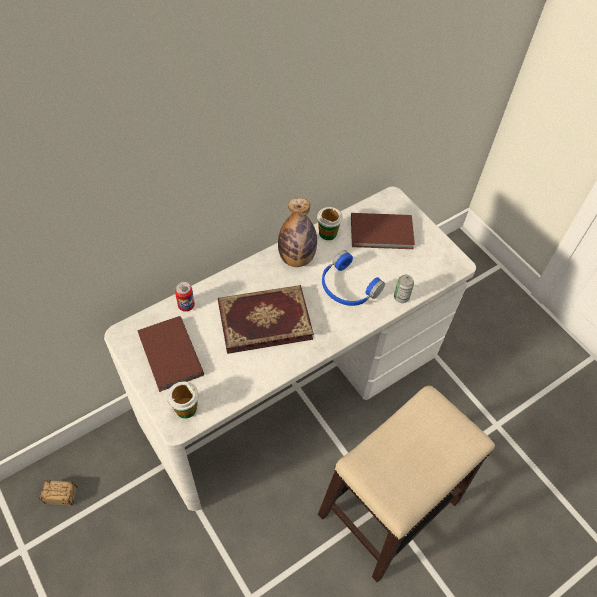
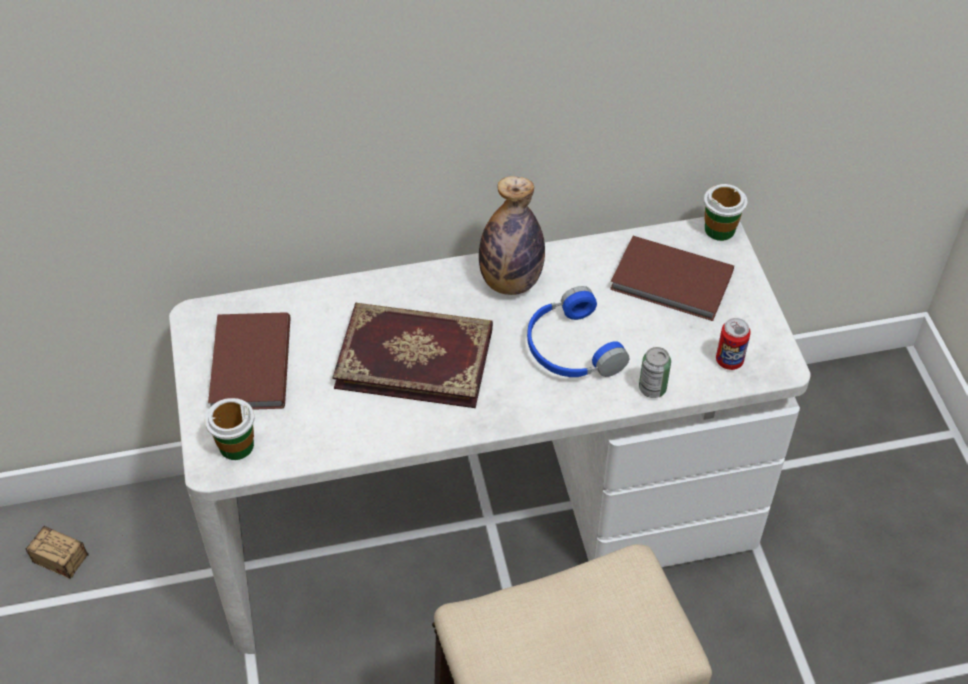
camera: 25 degrees right, 5 degrees down
(186, 305) = (307, 302): can -> can (729, 361)
(328, 233) = (581, 257): cup -> cup (720, 229)

